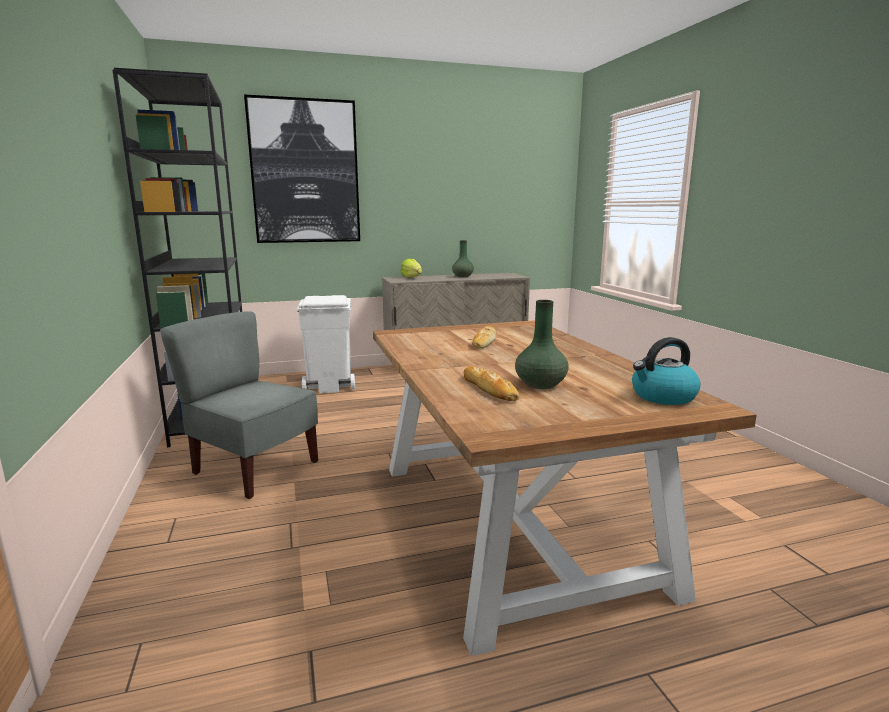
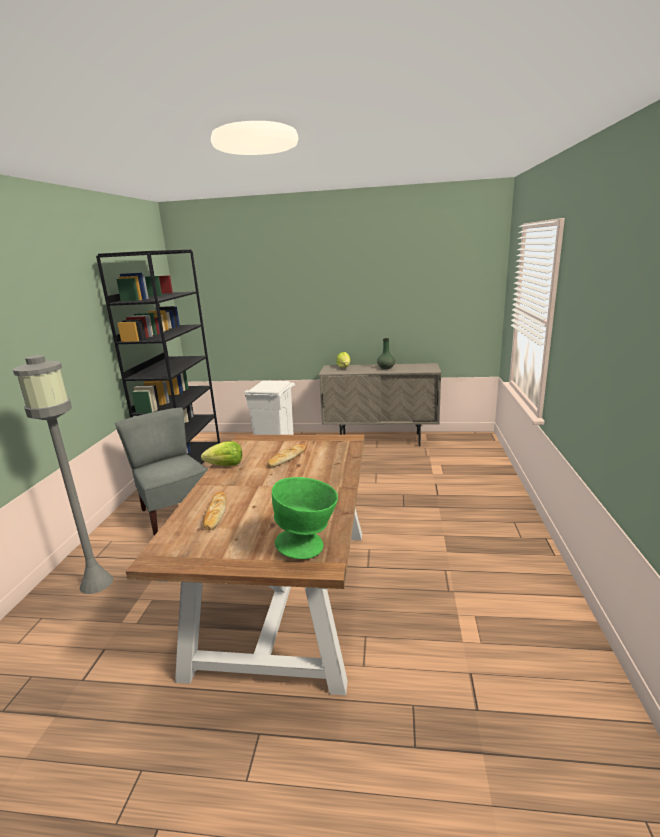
camera: 25 degrees right, 5 degrees up
(204, 574) = (96, 583): none -> grey floor lamp
(305, 172) = (265, 286): picture -> none
(414, 353) = (225, 465): none -> lettuce
(541, 384) = (252, 515): green vase -> none
(662, 397) = (308, 546): kettle -> green bowl

